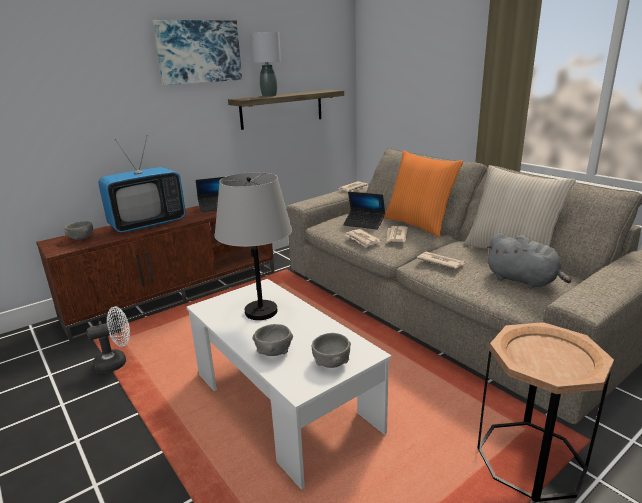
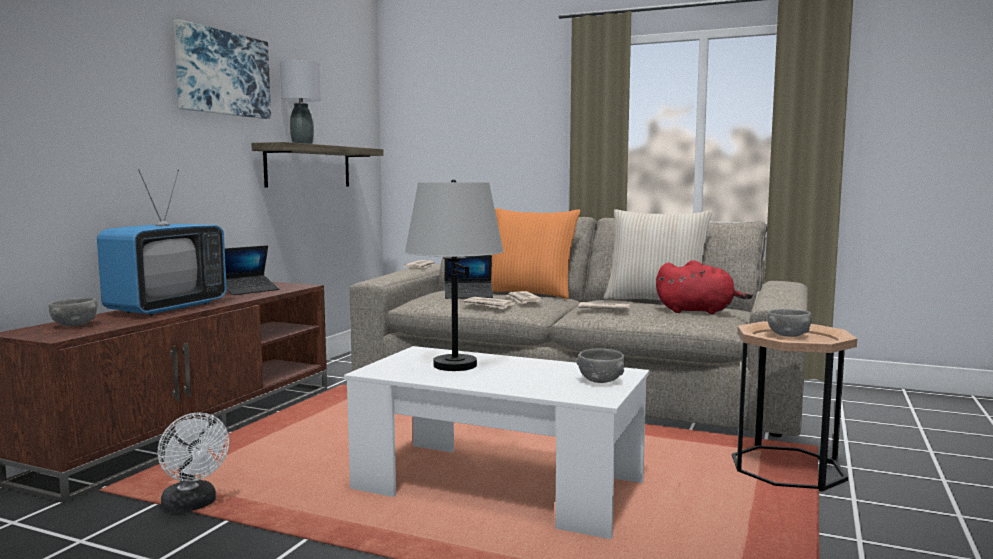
camera: 30 degrees left, 15 degrees down
(116, 362) = (192, 505): white fan -> white fan turned 105 degrees clockwise
(274, 352) = (526, 384): grey bowl -> grey bowl (788, 336)
(523, 280) = (698, 311): grey plush toy -> red plush toy

